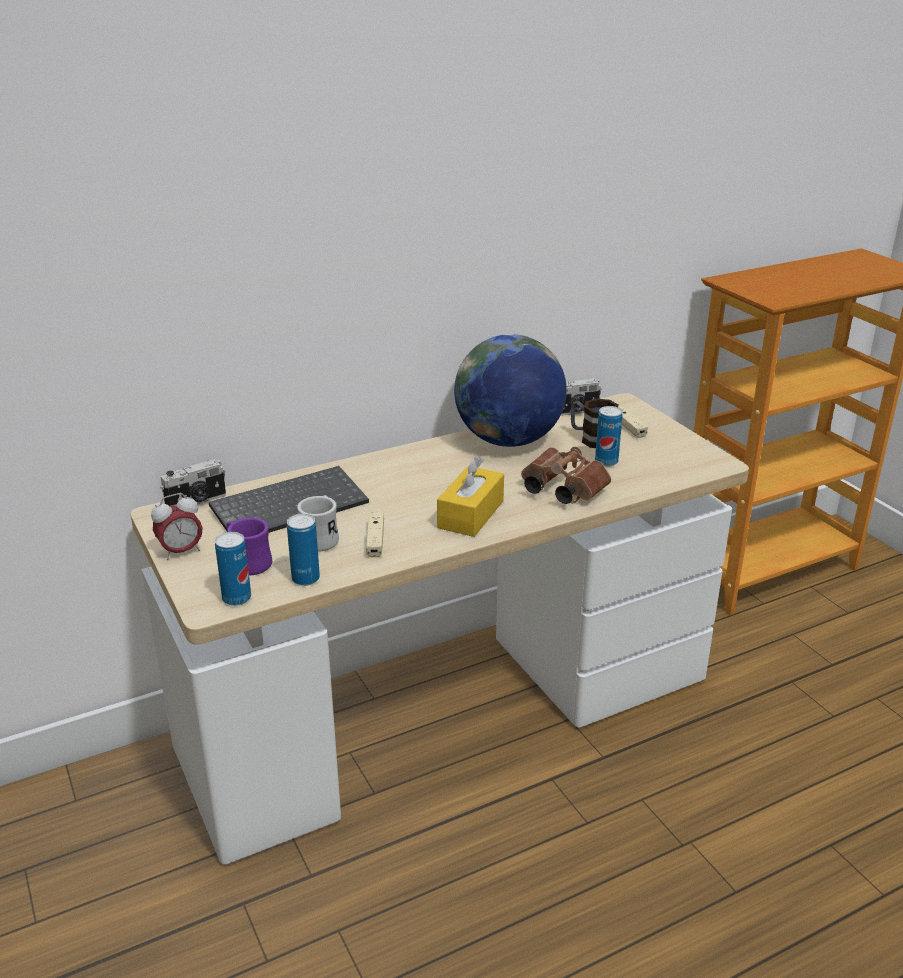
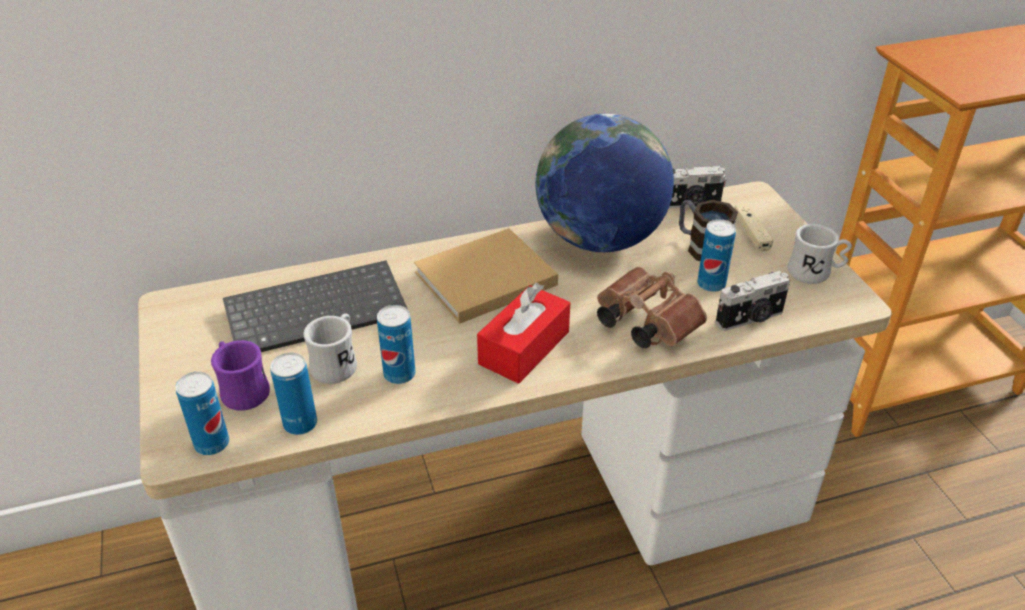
camera: 10 degrees right, 10 degrees up
(181, 552) = (173, 364): alarm clock -> none
(197, 501) = (216, 291): camera -> camera (751, 319)
(375, 540) = (399, 374): beige game controller -> can
(421, 474) = (482, 280): none -> beige book
(471, 514) = (524, 348): yellow tissue box -> red tissue box
(685, 447) = (815, 273): none -> white mug

